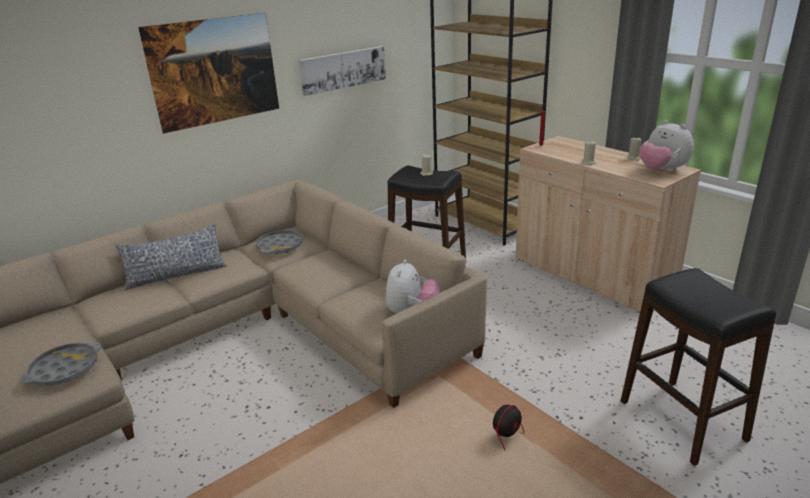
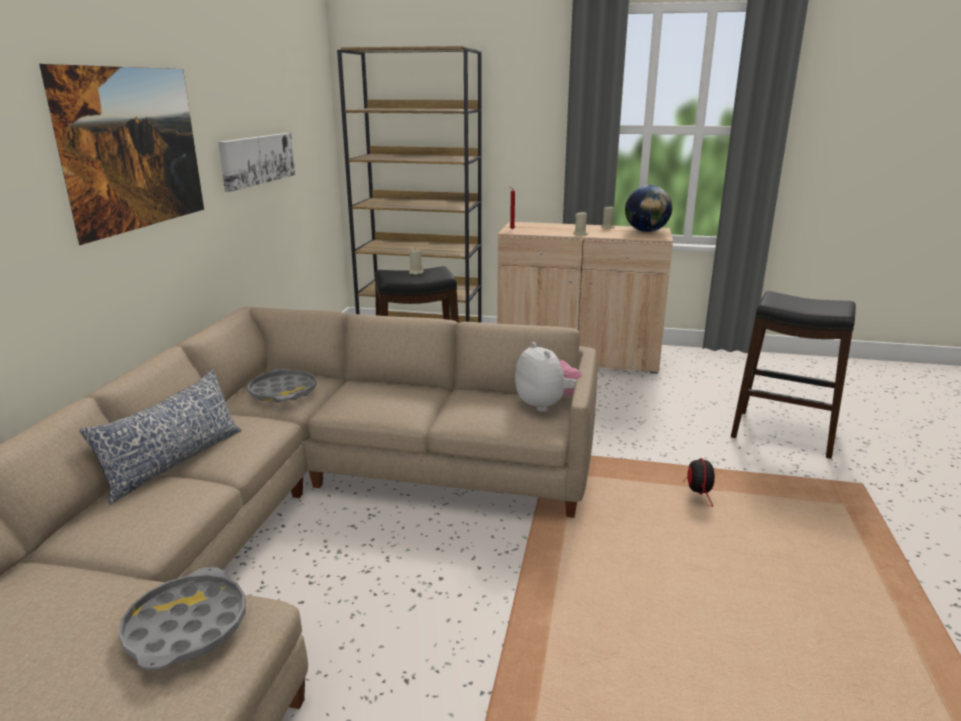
camera: 40 degrees left, 5 degrees down
(662, 170) = (646, 231): plush toy -> globe

